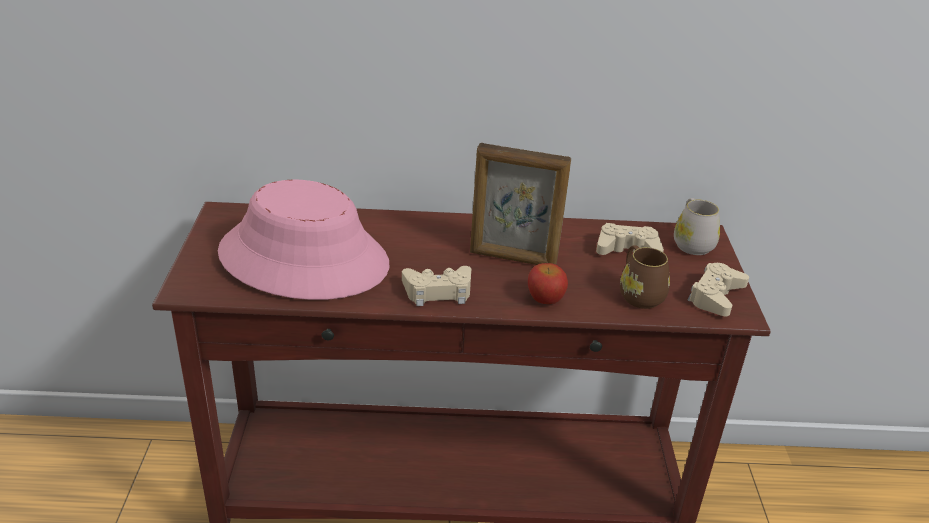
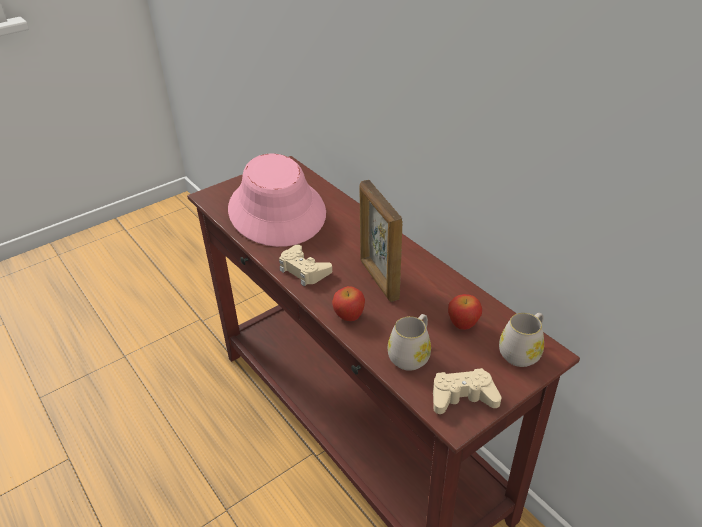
camera: 55 degrees right, 5 degrees up
(627, 249) = (463, 323): beige game controller -> apple
(638, 294) = (411, 354): brown mug -> white mug

